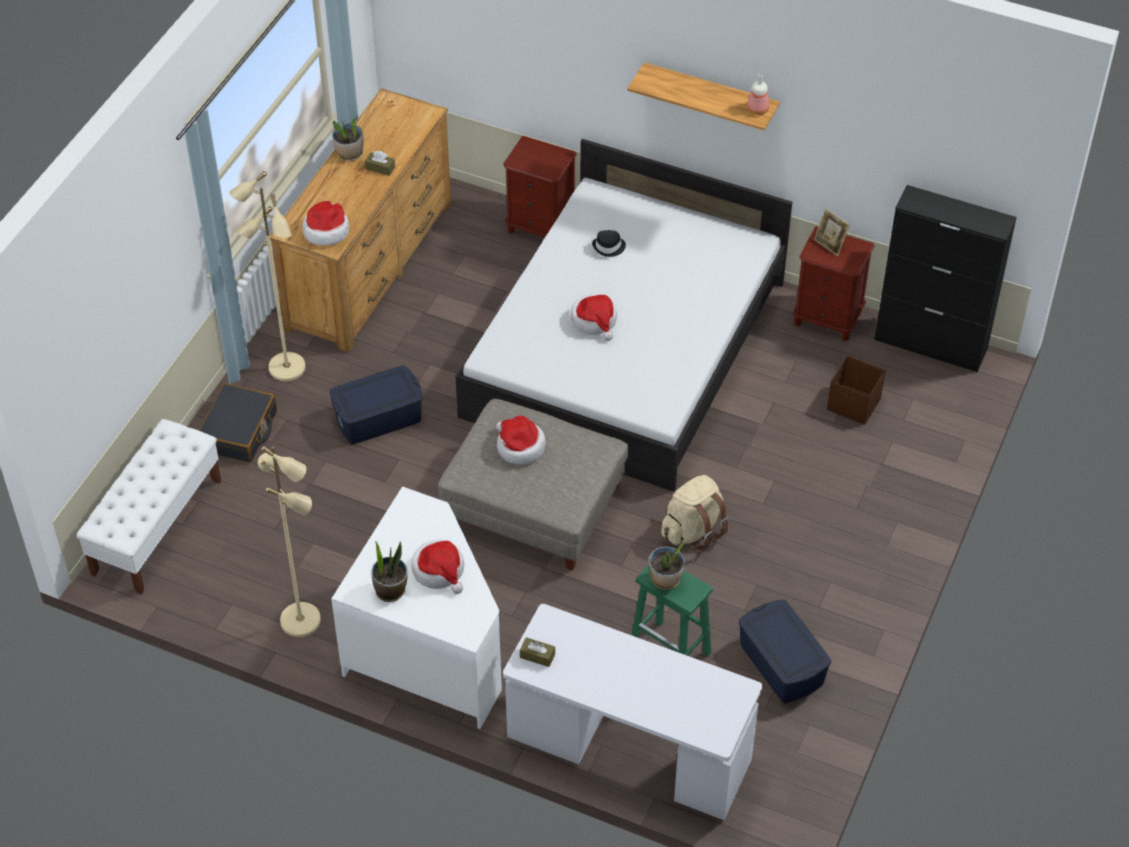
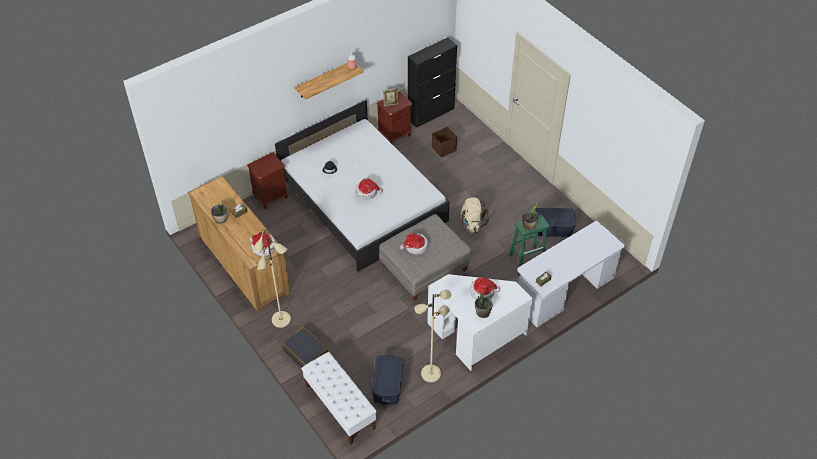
camera: 60 degrees left, 0 degrees up
(379, 418) = (337, 299): blue storage box -> blue storage box (388, 385)

